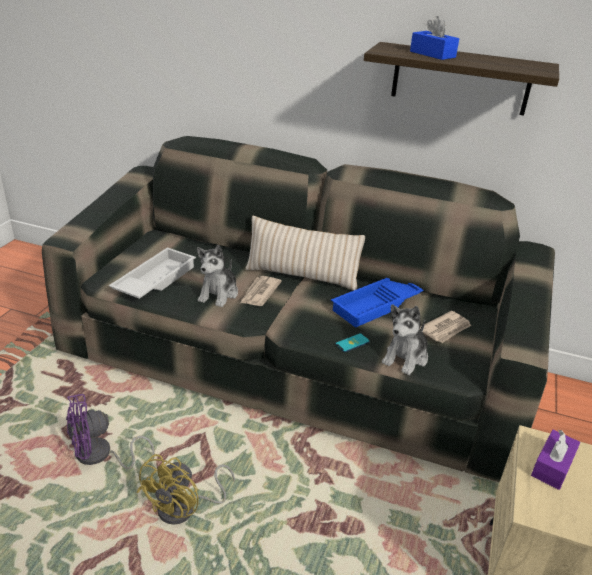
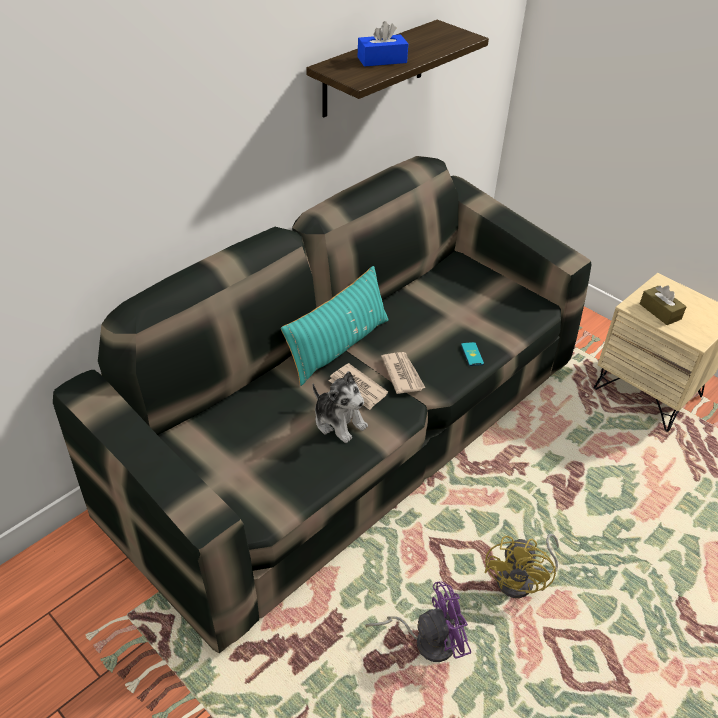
camera: 65 degrees left, 10 degrees up
(100, 456) = (426, 640): purple fan -> purple fan turned 105 degrees counterclockwise
(154, 280) = (279, 470): white tray -> none
(185, 508) = (522, 580): yellow fan -> yellow fan turned 60 degrees clockwise
(302, 276) = (338, 347): beige pillow -> turquoise pillow
(376, 306) = (419, 317): blue tray -> none
(406, 357) = (504, 331): plush toy -> none
(446, 329) = (475, 291): newspaper -> newspaper (402, 374)
(552, 466) = (660, 311): purple tissue box -> brown tissue box

